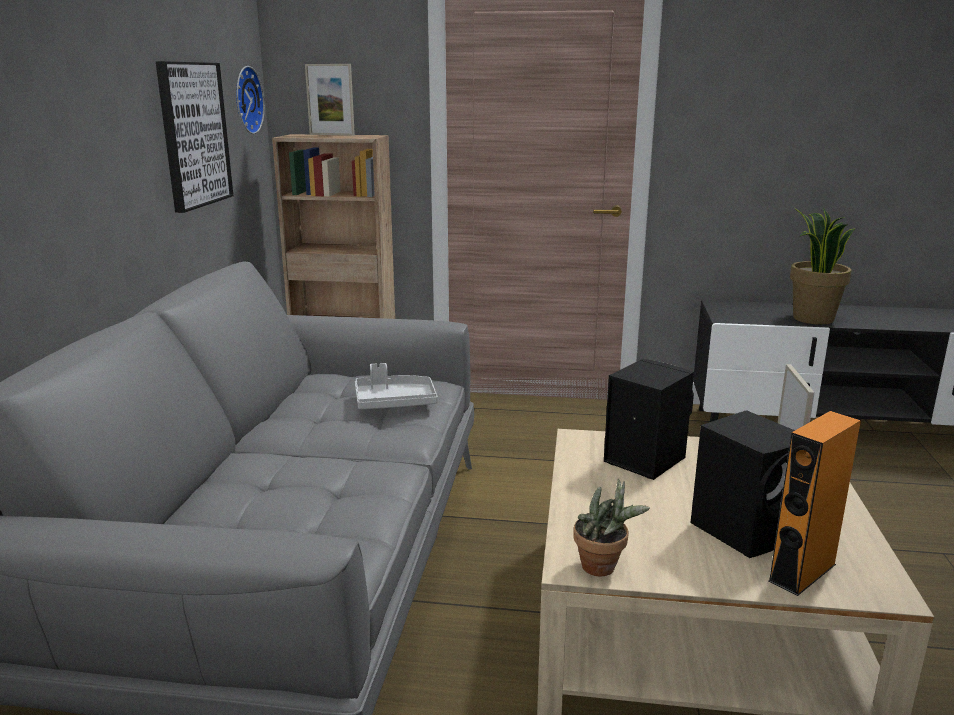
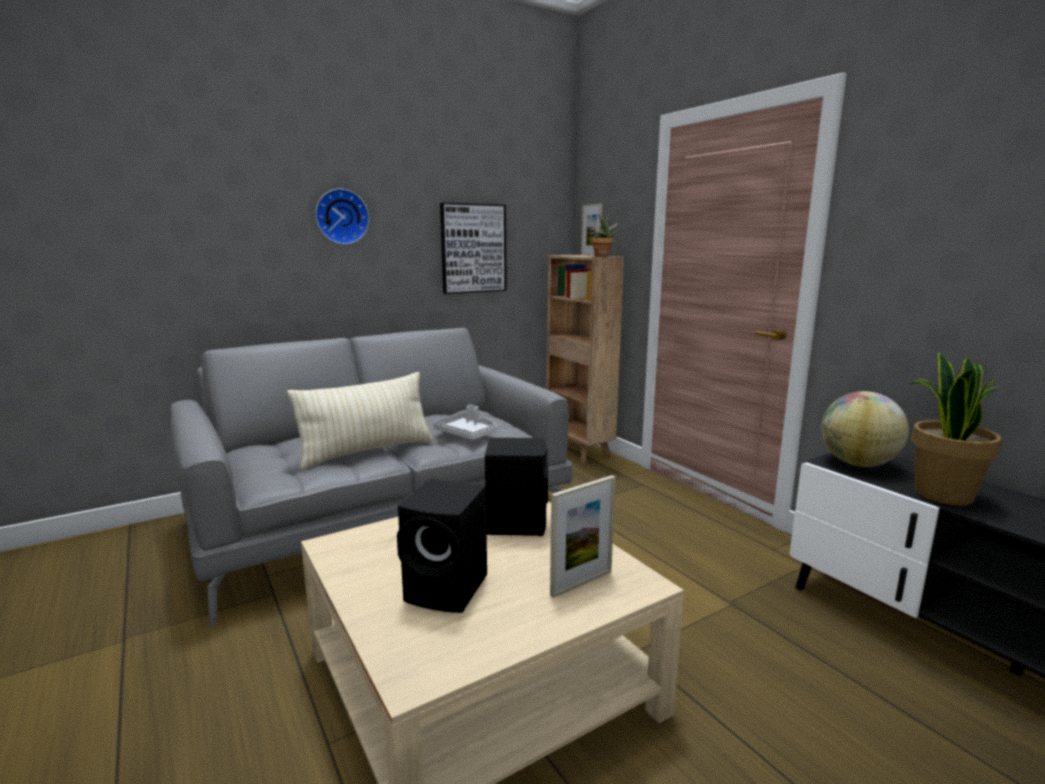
camera: 50 degrees right, 5 degrees down
(245, 100) = (542, 230): wall clock -> wall clock (341, 216)
(342, 470) = (367, 452): none -> beige pillow
(603, 568) = (335, 553): potted plant -> potted plant (602, 256)
(737, 313) = (858, 464): none -> globe
(802, 572) = (405, 630): orange speaker -> none

